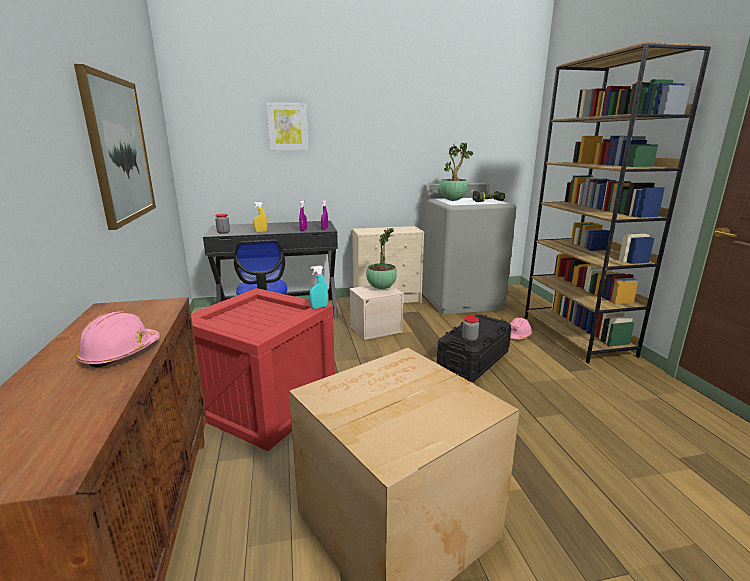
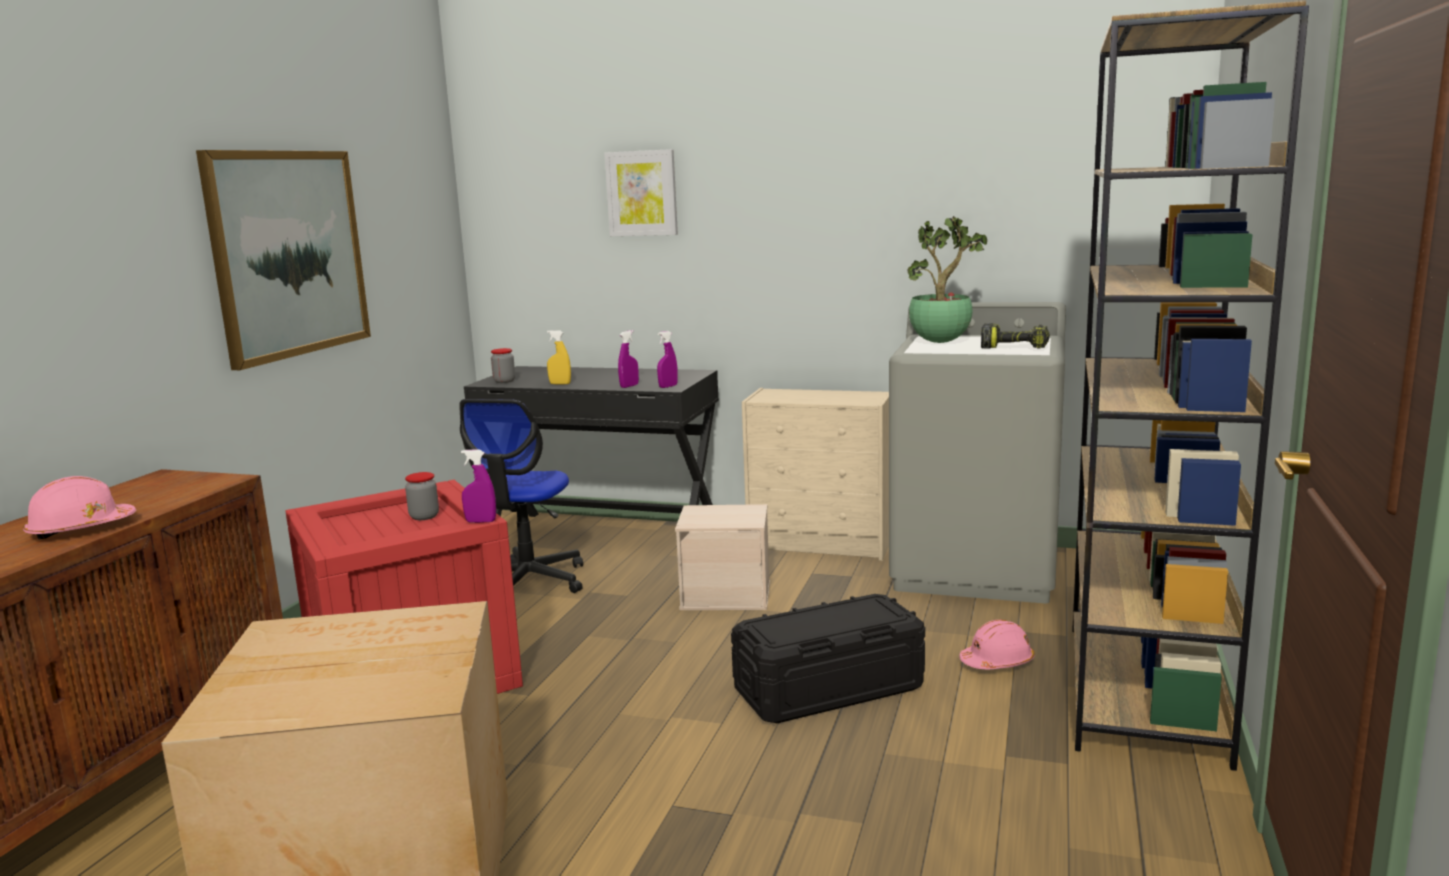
camera: 30 degrees right, 5 degrees down
(319, 307) = (481, 521): turquoise spray bottle -> purple spray bottle
(381, 288) = (739, 512): potted plant -> none
(469, 339) = (783, 634): jar -> jar (424, 516)

